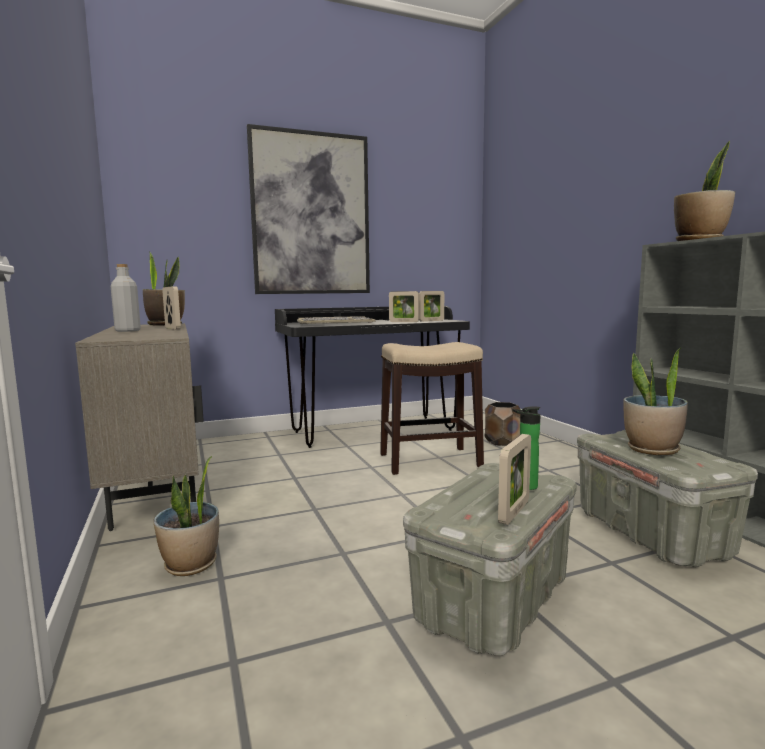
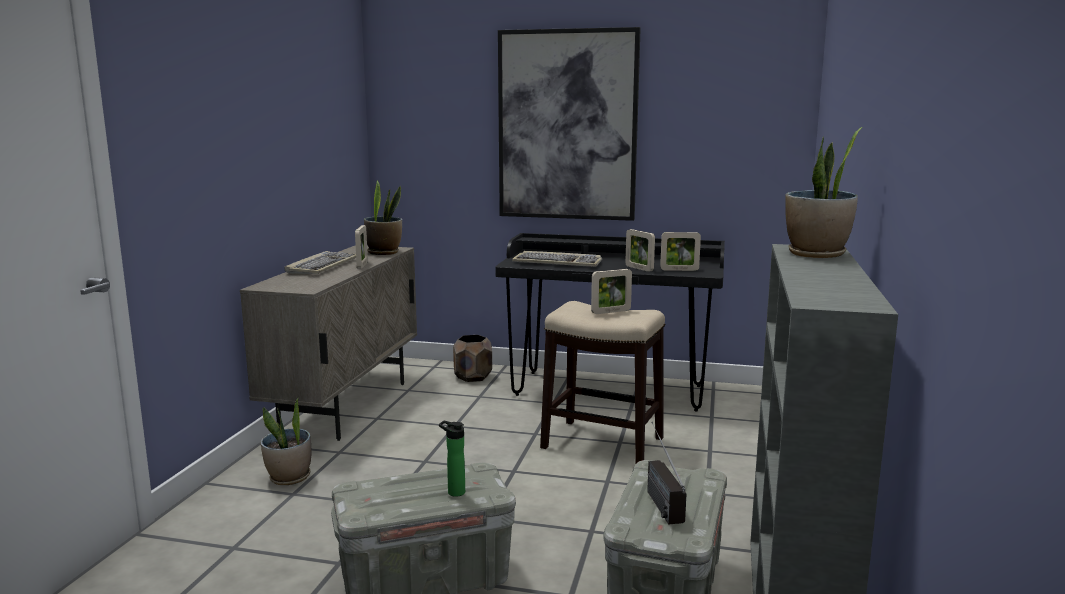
camera: 35 degrees right, 5 degrees up
(127, 331) = (323, 266): grey bottle -> keyboard
(502, 442) = (727, 443): brown planter -> brown planter (473, 377)
(514, 512) = (398, 507): picture frame -> picture frame (611, 312)
(652, 450) = (657, 498): potted plant -> radio

